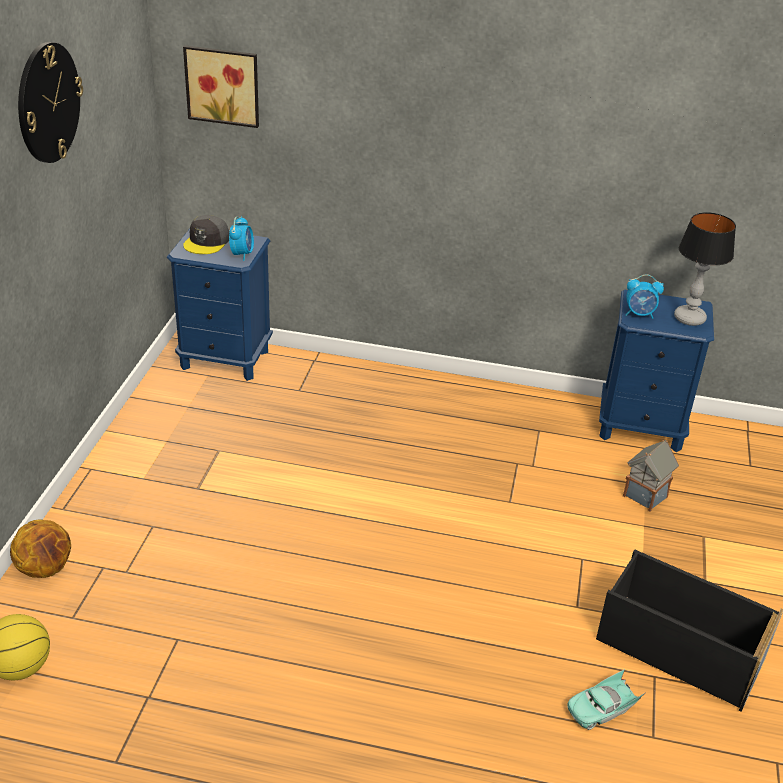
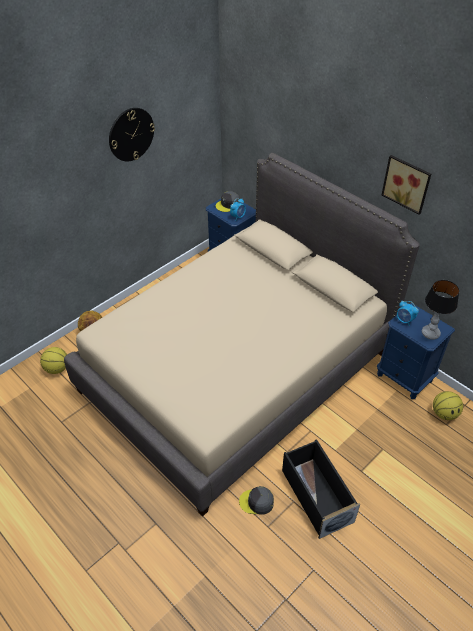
camera: 35 degrees right, 10 degrees up
(223, 85) = (246, 132): picture -> picture (407, 183)
(385, 521) = (236, 371): none -> beige bed
(602, 708) = (257, 502): turquoise toy car -> grey cap
(645, 495) = (372, 414): toy house -> none
(735, 452) = (444, 413): none -> basketball

